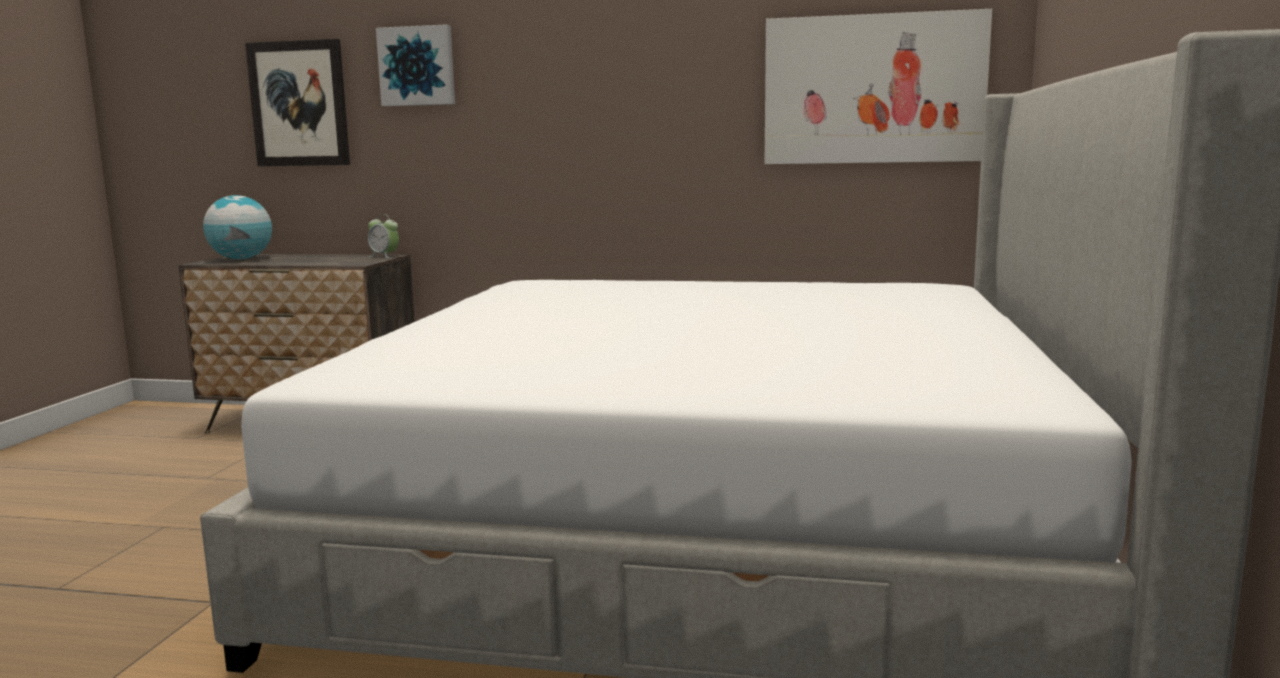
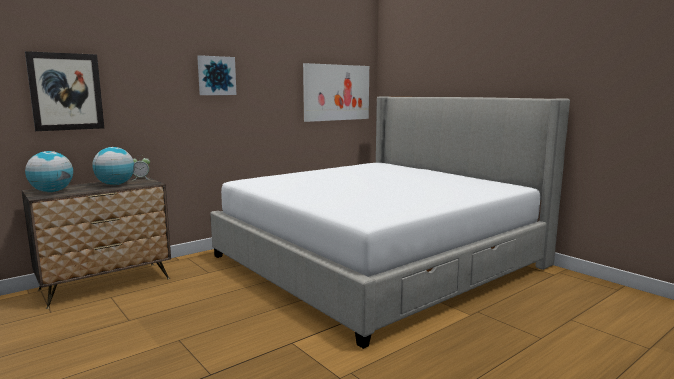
camera: 50 degrees left, 0 degrees up
(323, 259) = (115, 184): none -> globe
(417, 66) = (146, 73): picture -> picture (216, 75)

